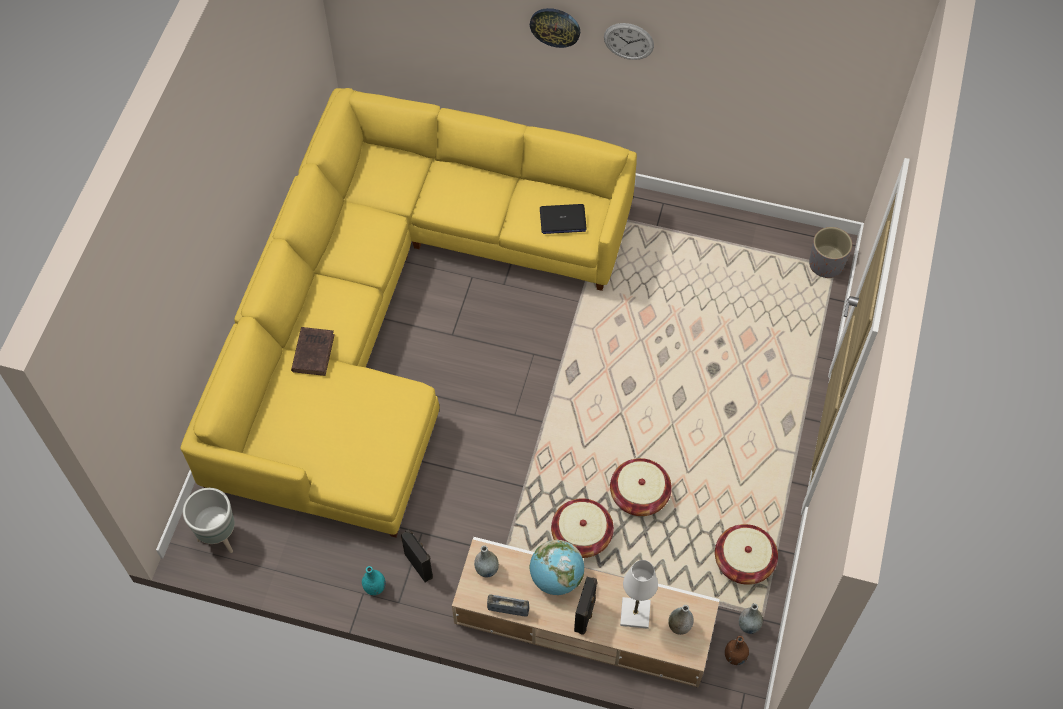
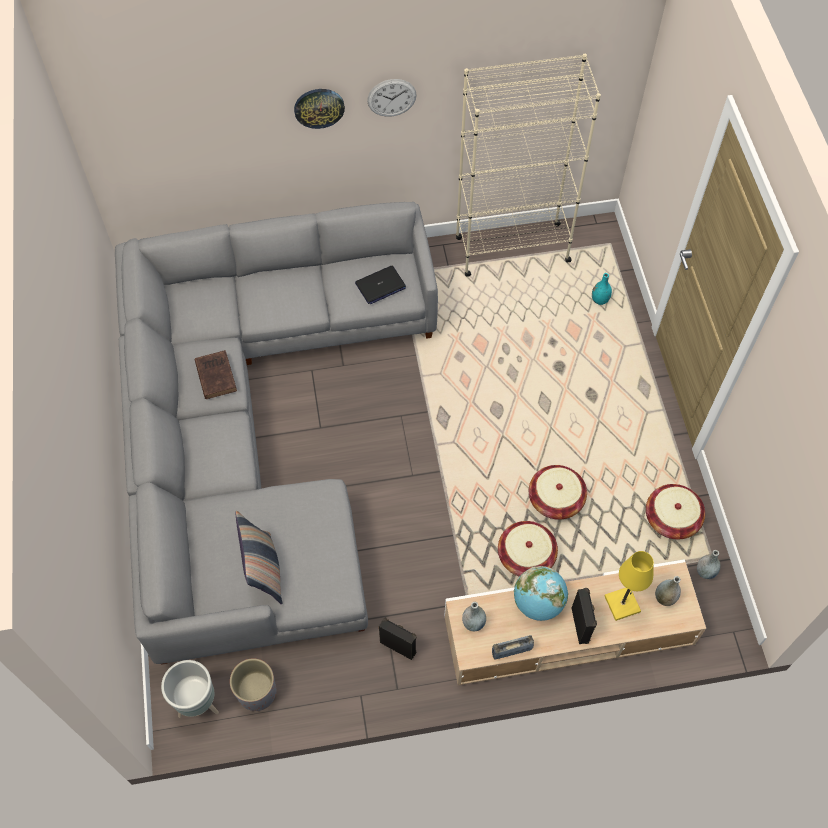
camera: 25 degrees left, 0 degrees up
(313, 352) = (215, 492): brown book -> brown book (215, 375)
(320, 440) = (264, 571): none -> pillow
(375, 587) = (368, 685): turquoise vase -> turquoise vase (599, 300)
(393, 311) = (256, 428): yellow sofa -> grey sofa
(635, 613) = (622, 604): white table lamp -> yellow table lamp
(729, 234) = (512, 249): none -> beige bookcase
(735, 656) = (709, 604): brown vase -> none
(826, 264) = (602, 244): grey planter -> grey planter (256, 692)

